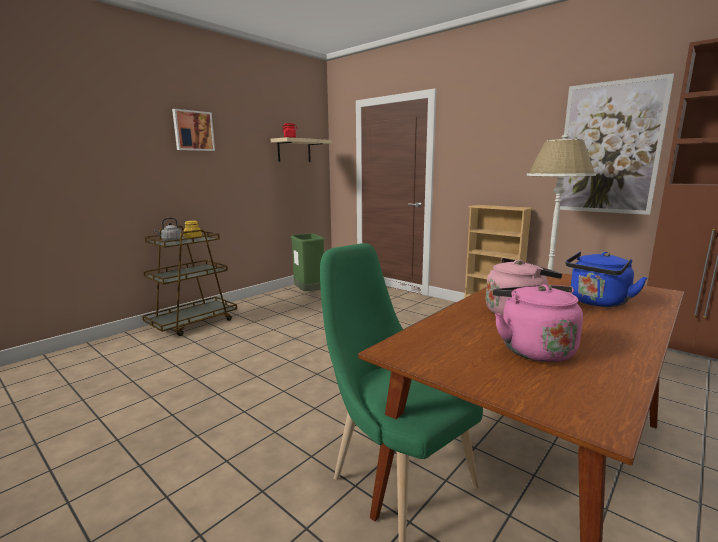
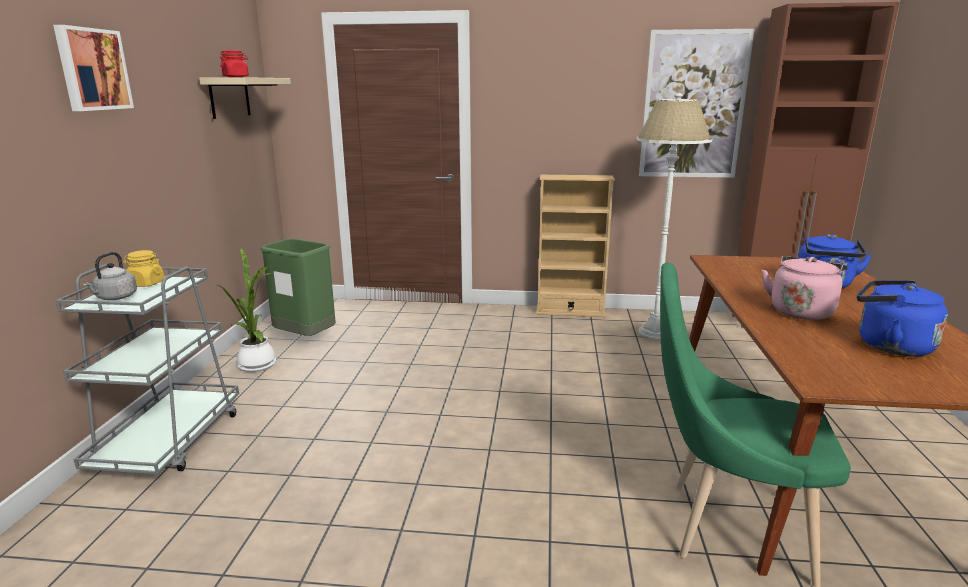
camera: 35 degrees left, 5 degrees up
(193, 323) = (169, 441): brown cart -> grey cart
(272, 300) = (258, 364): none -> potted plant
(533, 349) = (889, 345): pink kettle -> blue kettle

